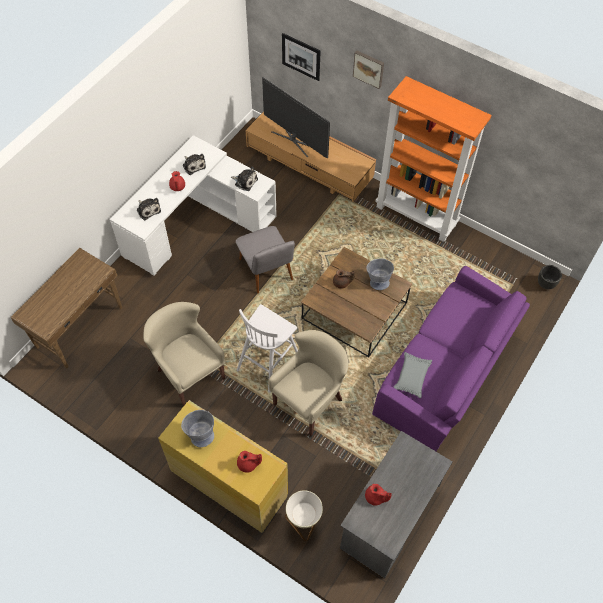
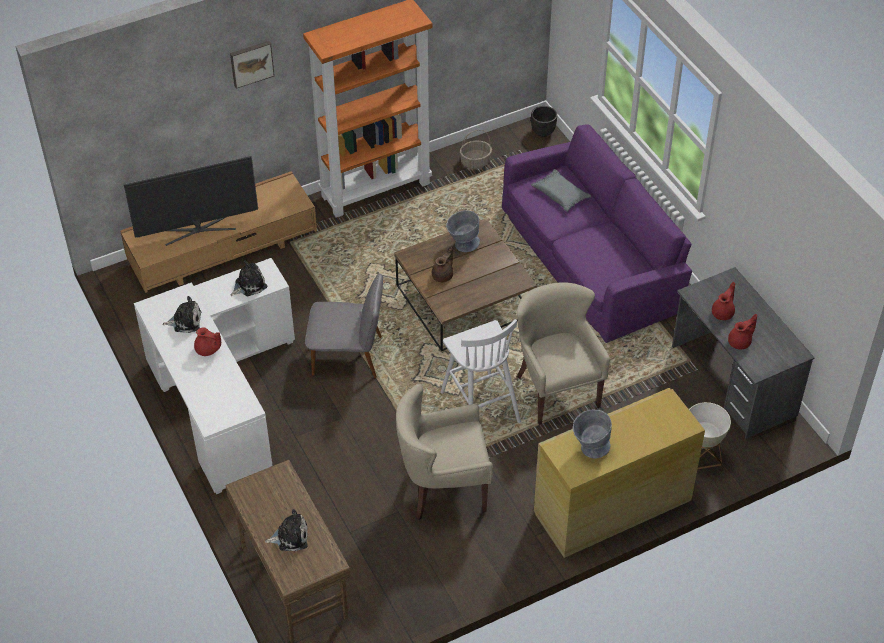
camera: 60 degrees left, 10 degrees down
(148, 210) = (220, 392): plush toy -> plush toy (290, 537)
(248, 464) = (652, 420): red teapot -> red teapot (723, 313)
(301, 56) = (154, 122): picture -> none
(412, 376) = (603, 268): grey pillow -> grey pillow (560, 193)
(484, 258) = (475, 162): none -> basket

